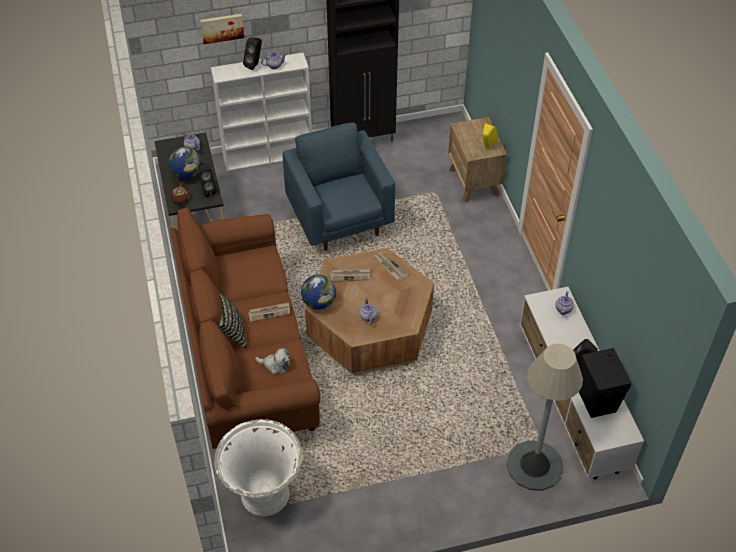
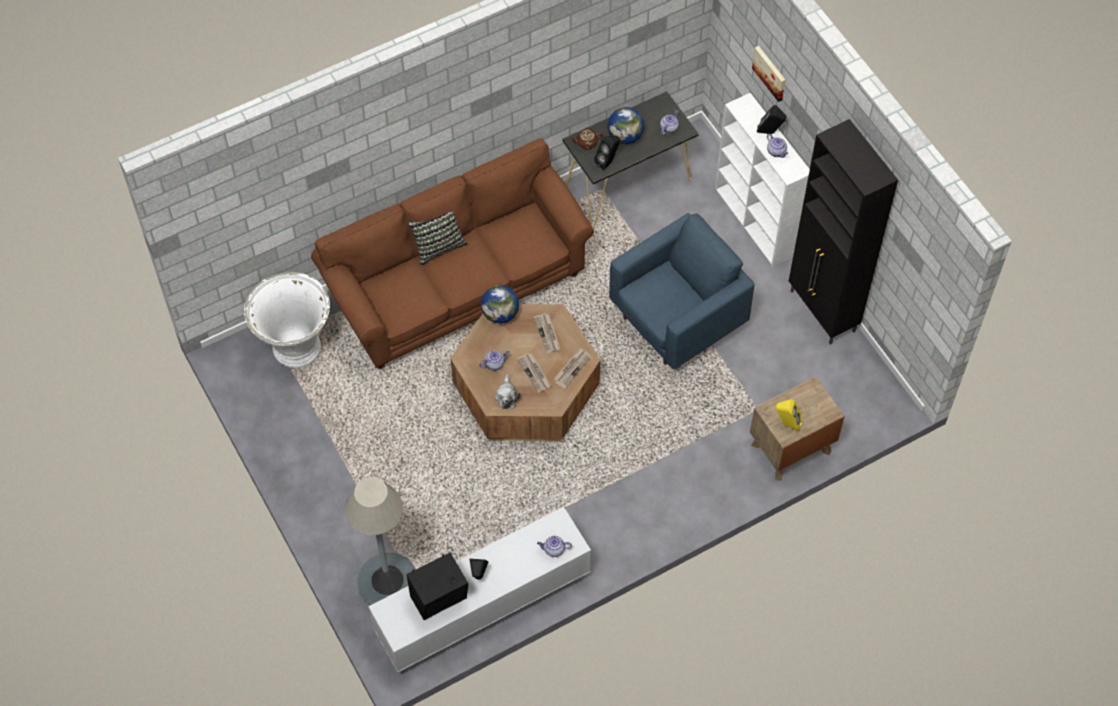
camera: 75 degrees right, 10 degrees up
(269, 312) = (472, 273): newspaper -> newspaper (534, 373)
(275, 365) = (404, 296): plush toy -> plush toy (507, 396)

